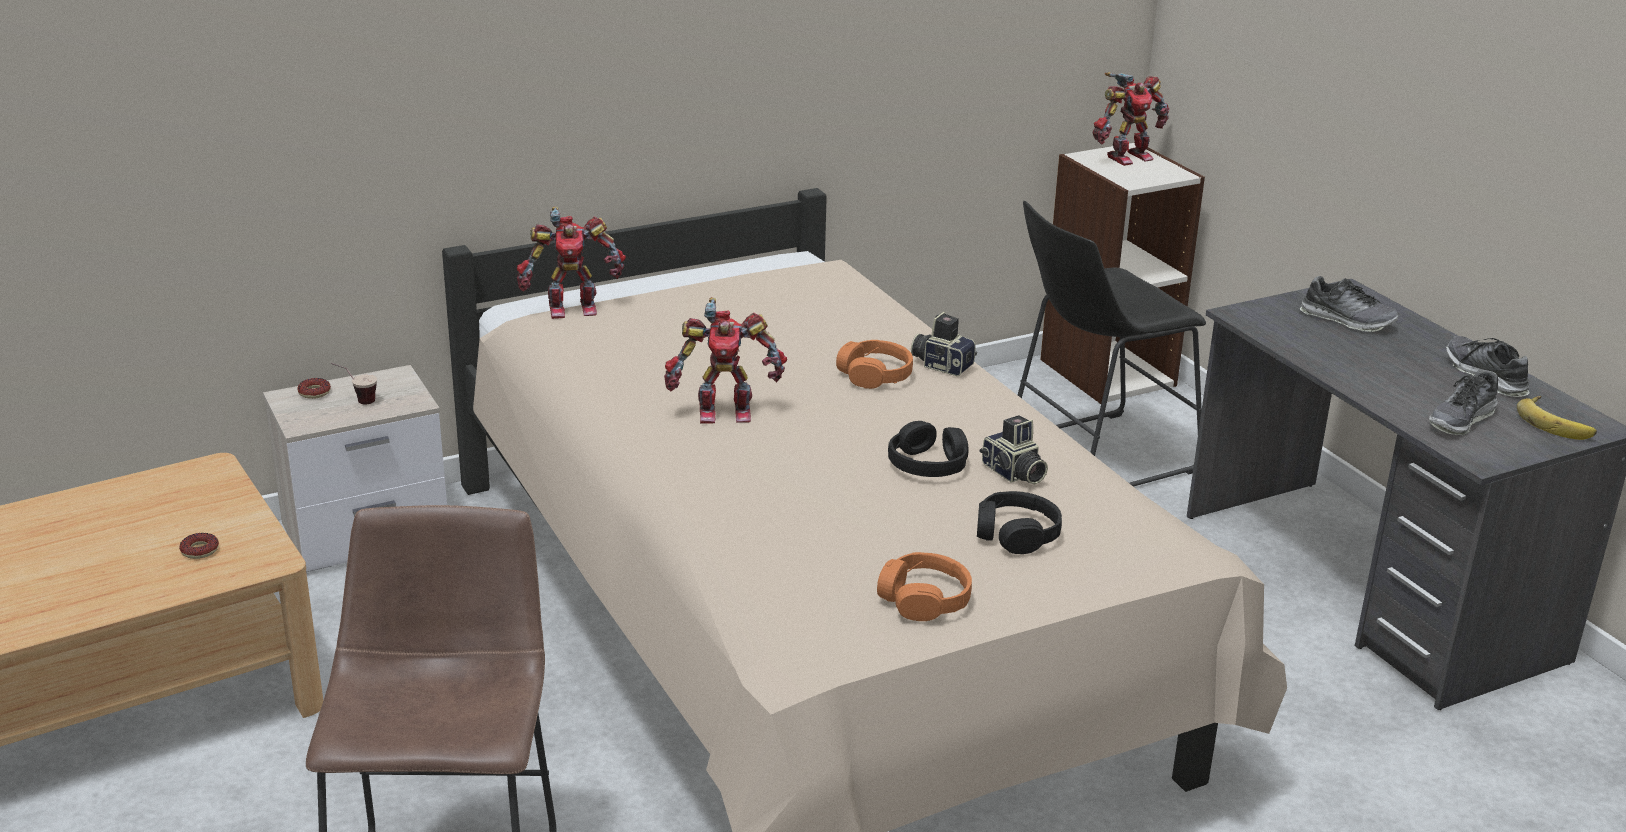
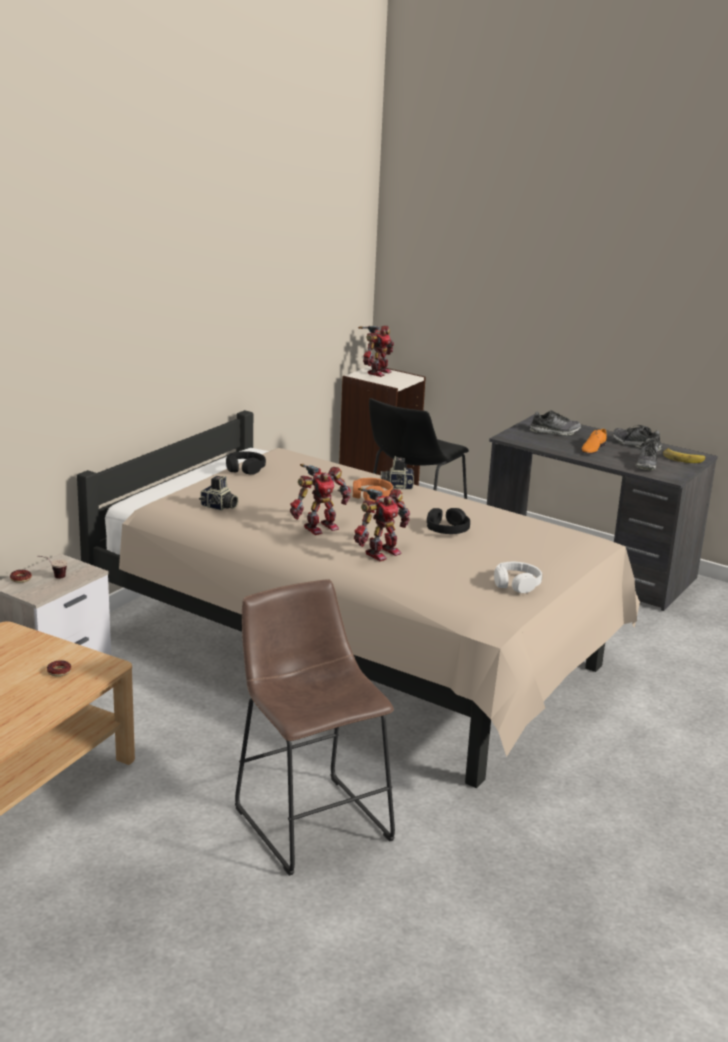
camera: 30 degrees left, 5 degrees down
(571, 308) = (169, 495): toy robot -> toy robot (380, 552)
(924, 599) = (516, 584): orange headphones -> white headphones
(1013, 473) = (489, 525): camera -> camera (219, 507)
(1016, 534) = (522, 549): black headphones -> black headphones (245, 469)
(1385, 366) = (593, 448): none -> orange shoe

